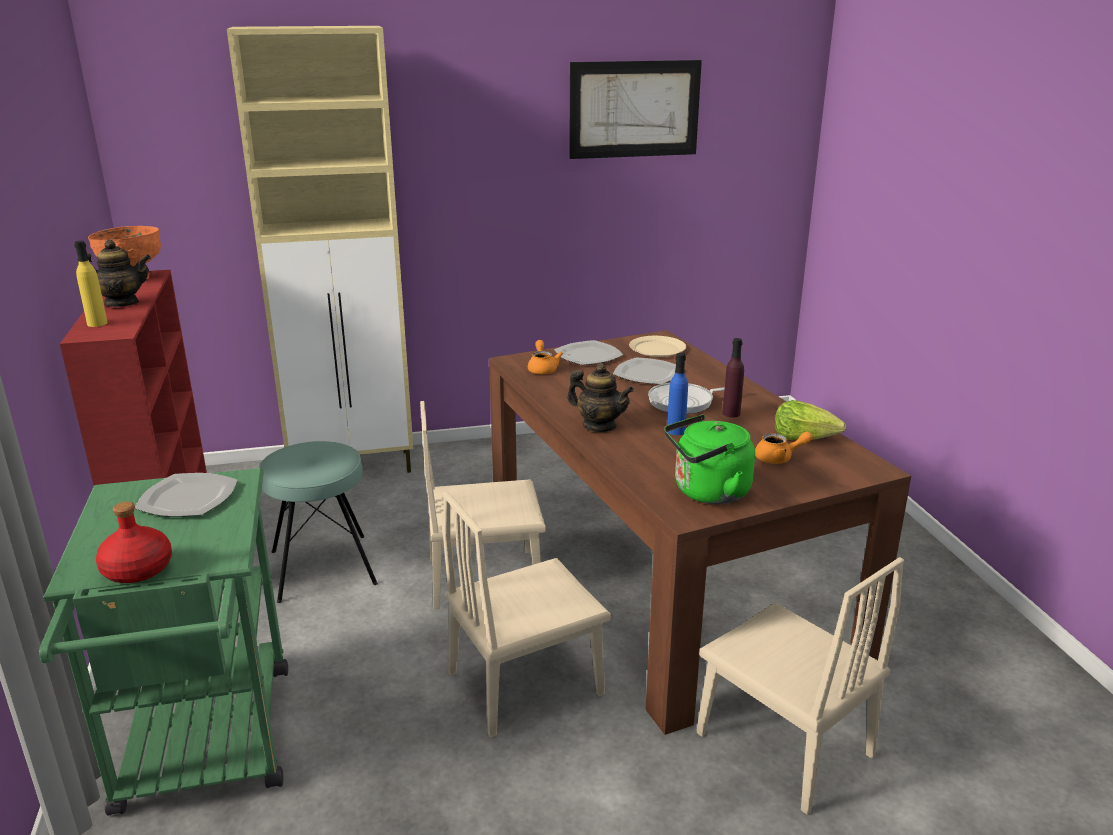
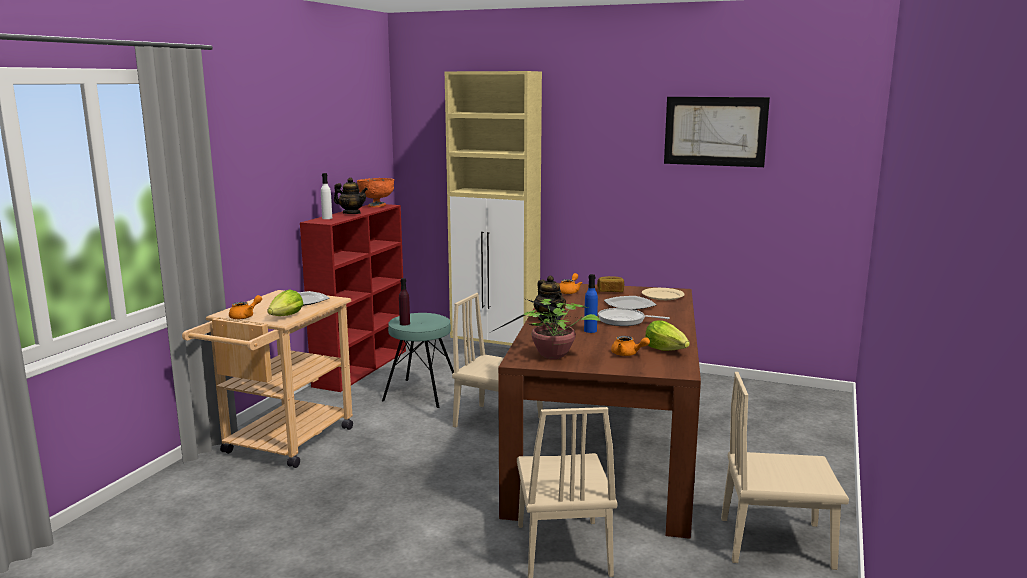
camera: 35 degrees right, 10 degrees down
(97, 323) = (327, 218): yellow bottle -> white bottle
(137, 569) = (245, 316): red bottle -> orange teapot
(205, 751) = (282, 445): green cart -> beige cart
(216, 544) = (286, 317): none -> lettuce
(525, 683) = (456, 471): beige chair -> beige chair (776, 542)
(589, 356) = (610, 291): plate -> bread
(707, 492) = (550, 356): green kettle -> potted plant
(731, 413) = (643, 331): purple bottle -> purple bottle (404, 323)

